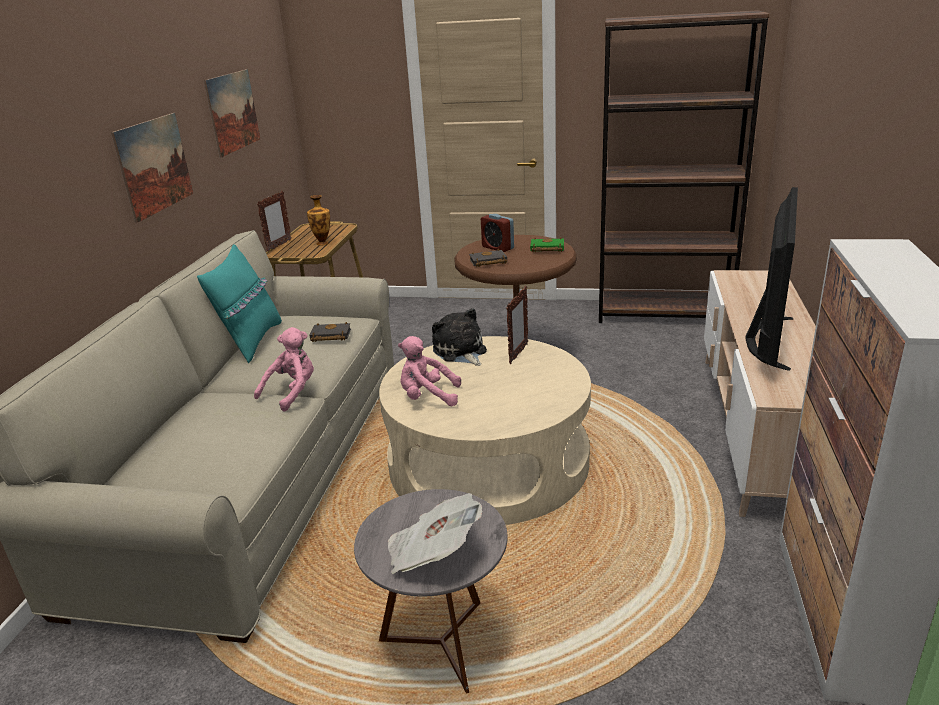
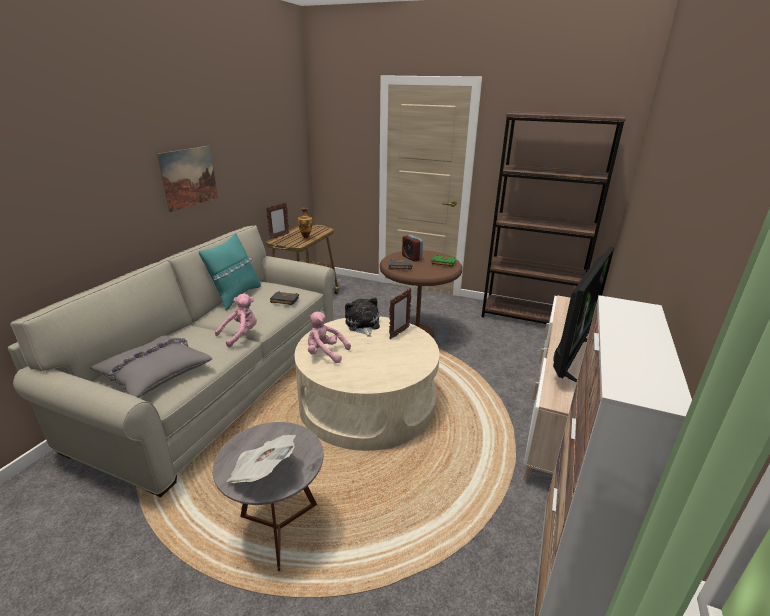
camera: 10 degrees right, 0 degrees up
(192, 462) = (154, 372): none -> grey pillow
(233, 112) = (258, 149): picture -> none

